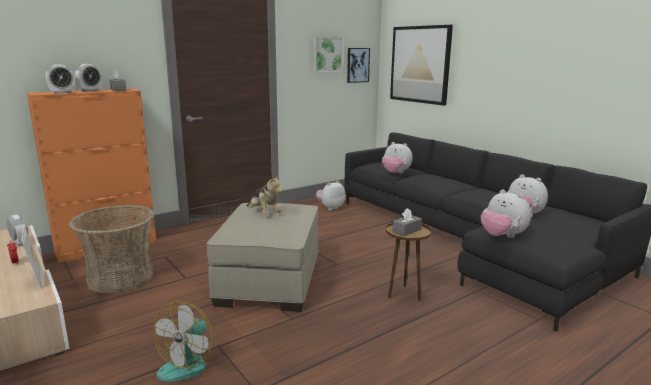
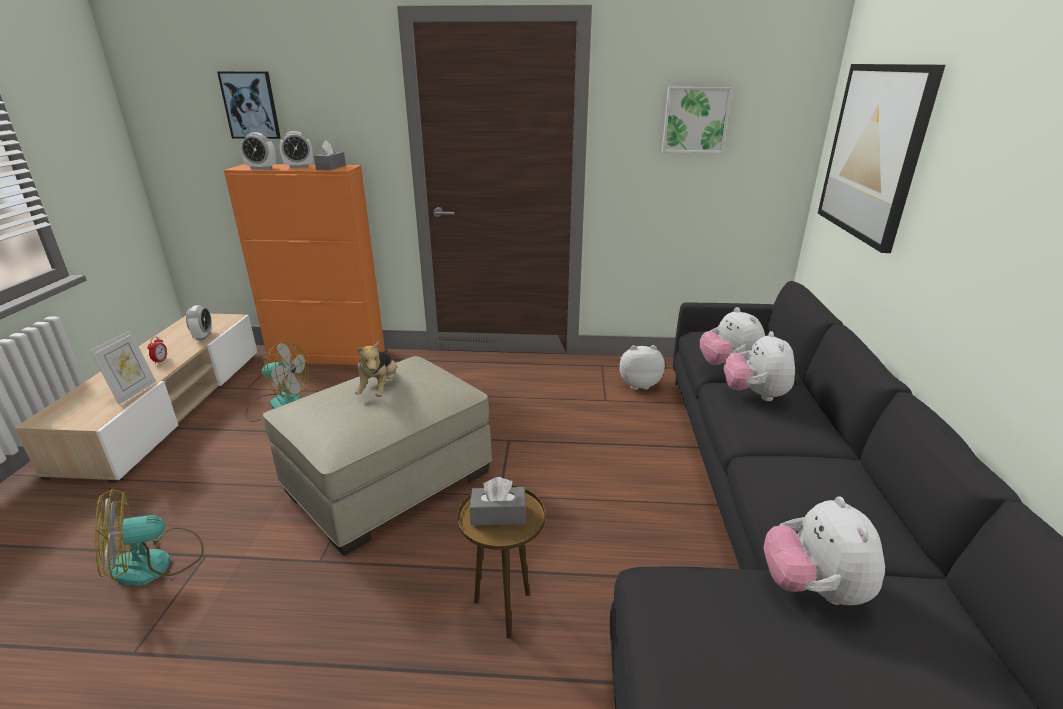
camera: 40 degrees right, 10 degrees up
(120, 277) = (279, 404): basket -> fan
(357, 65) = (766, 140): picture -> picture (250, 105)
(502, 236) = (659, 625): plush toy -> plush toy (755, 395)

